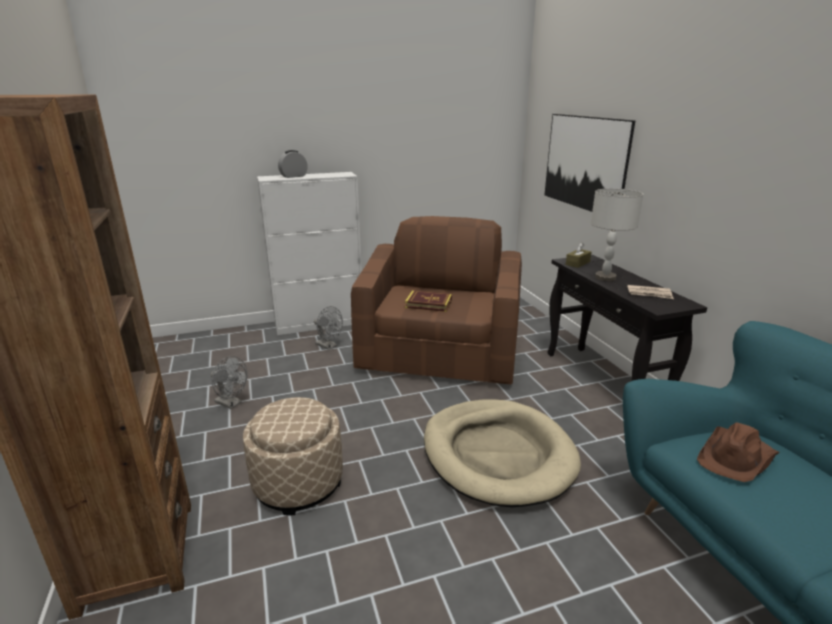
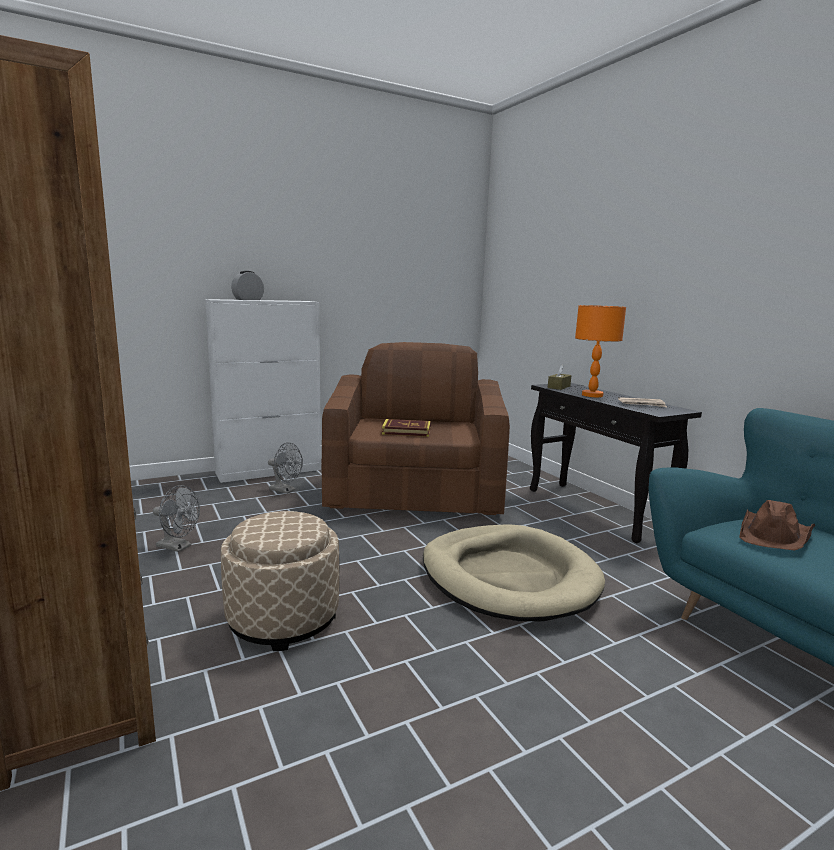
camera: 10 degrees left, 10 degrees down
(584, 163) = (553, 293): picture -> none
(605, 277) = (592, 395): grey table lamp -> orange table lamp

